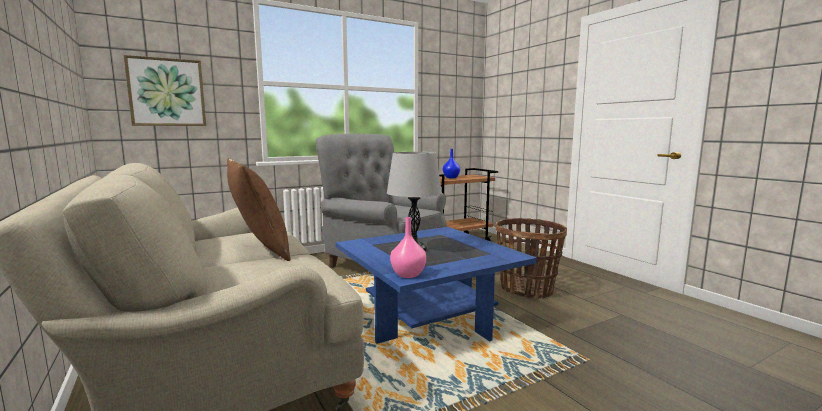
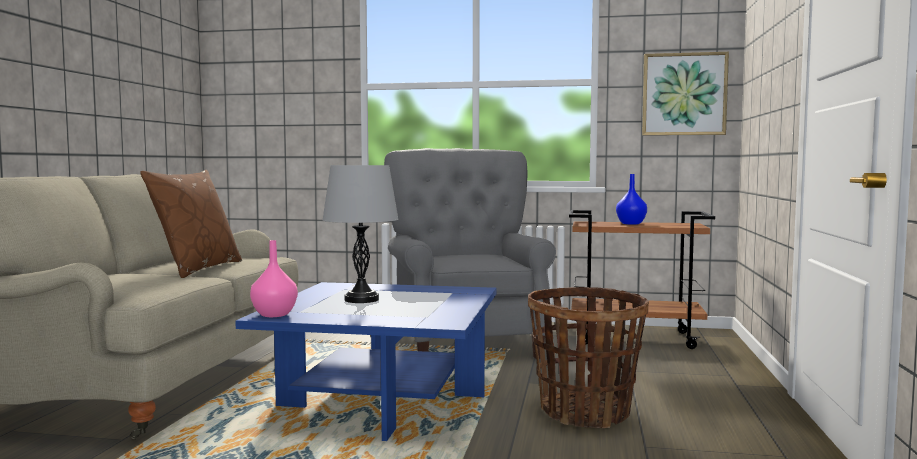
camera: 40 degrees right, 5 degrees down
(167, 92) = (268, 105): picture -> picture (684, 94)

